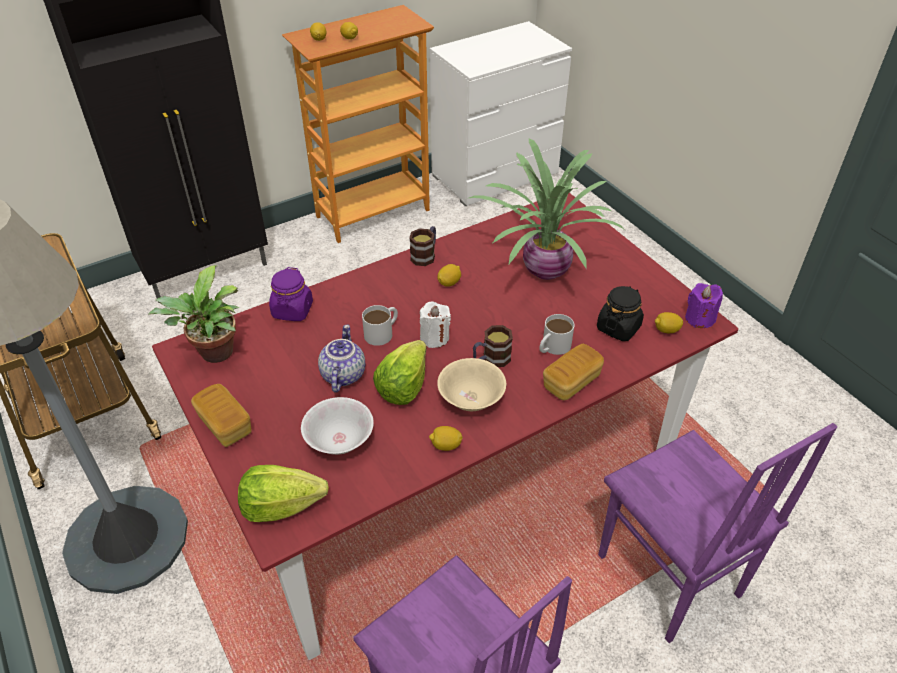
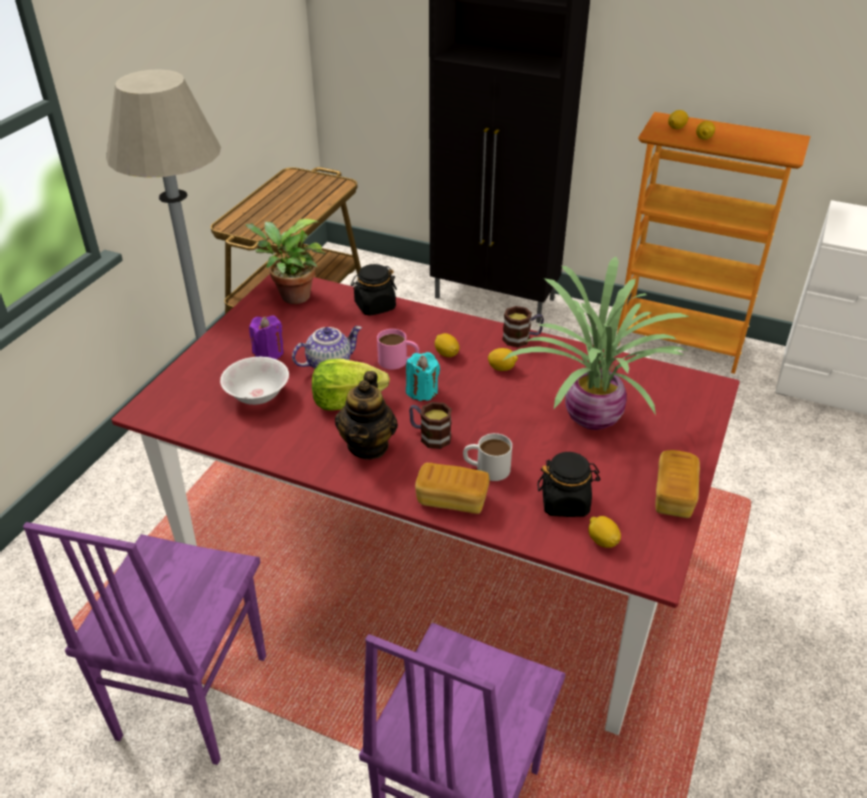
camera: 55 degrees right, 5 degrees down
(225, 424) = (227, 336): bread -> bread (674, 495)
(281, 506) = (171, 399): lettuce -> none
(292, 310) = (375, 306): purple jar -> black jar
(382, 332) = (398, 361): white mug -> pink mug
(434, 337) = (422, 391): white candle -> turquoise candle
(445, 445) = (301, 455): lemon -> lemon (446, 354)
(471, 399) = (368, 445): beige bowl -> teapot
(699, 319) = (652, 561): purple candle -> purple candle (268, 353)

